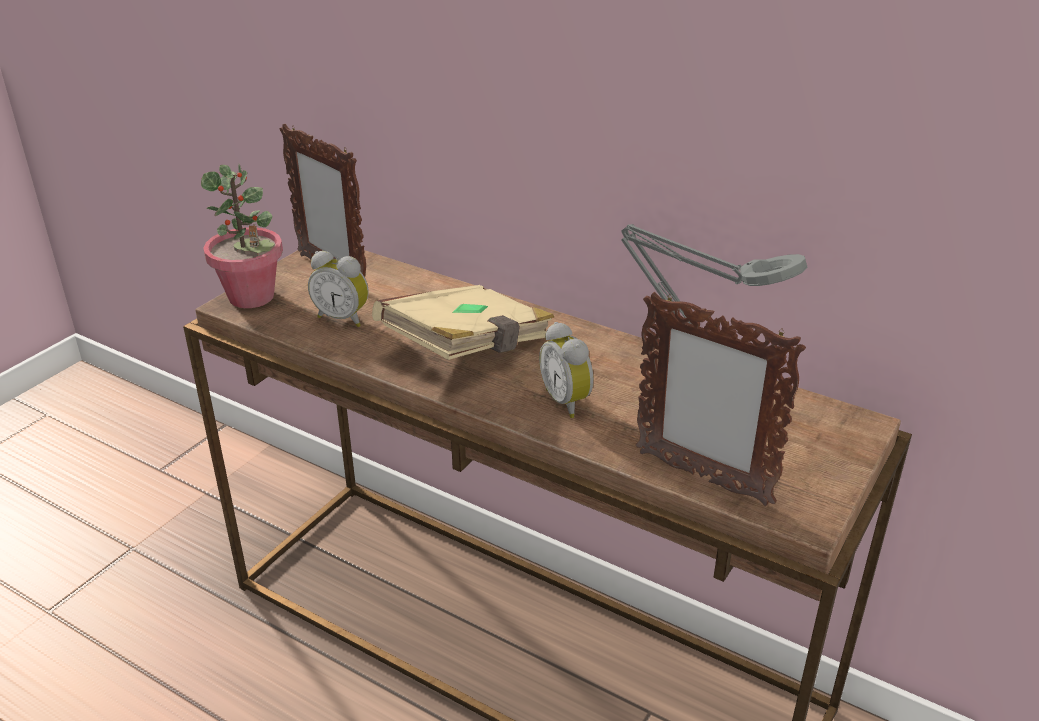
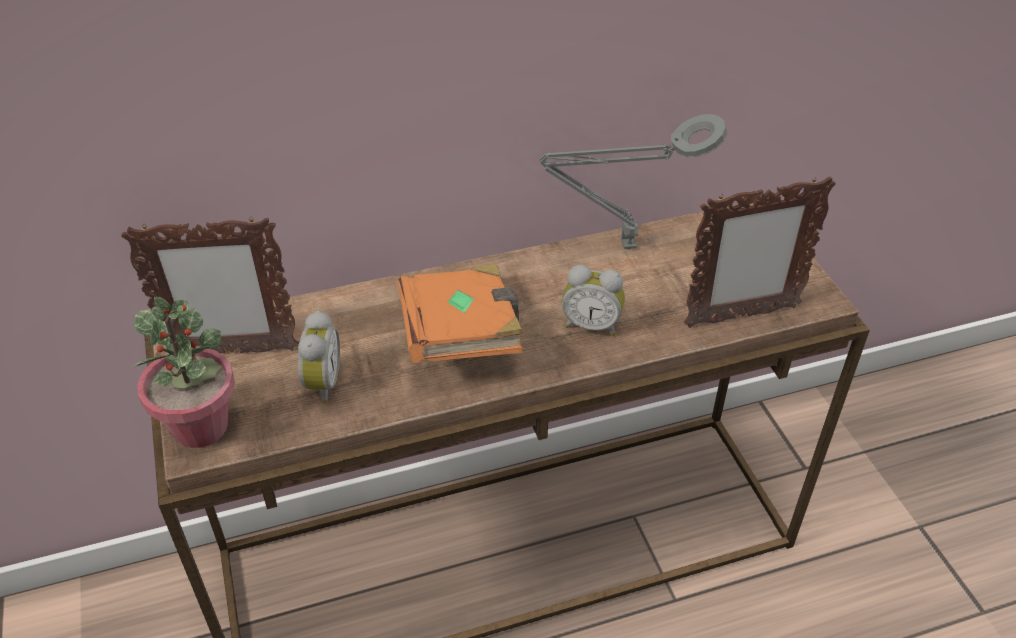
camera: 50 degrees left, 10 degrees up
(343, 318) = (320, 384): alarm clock -> alarm clock turned 60 degrees counterclockwise
(469, 349) = (462, 336): beige book -> orange book

